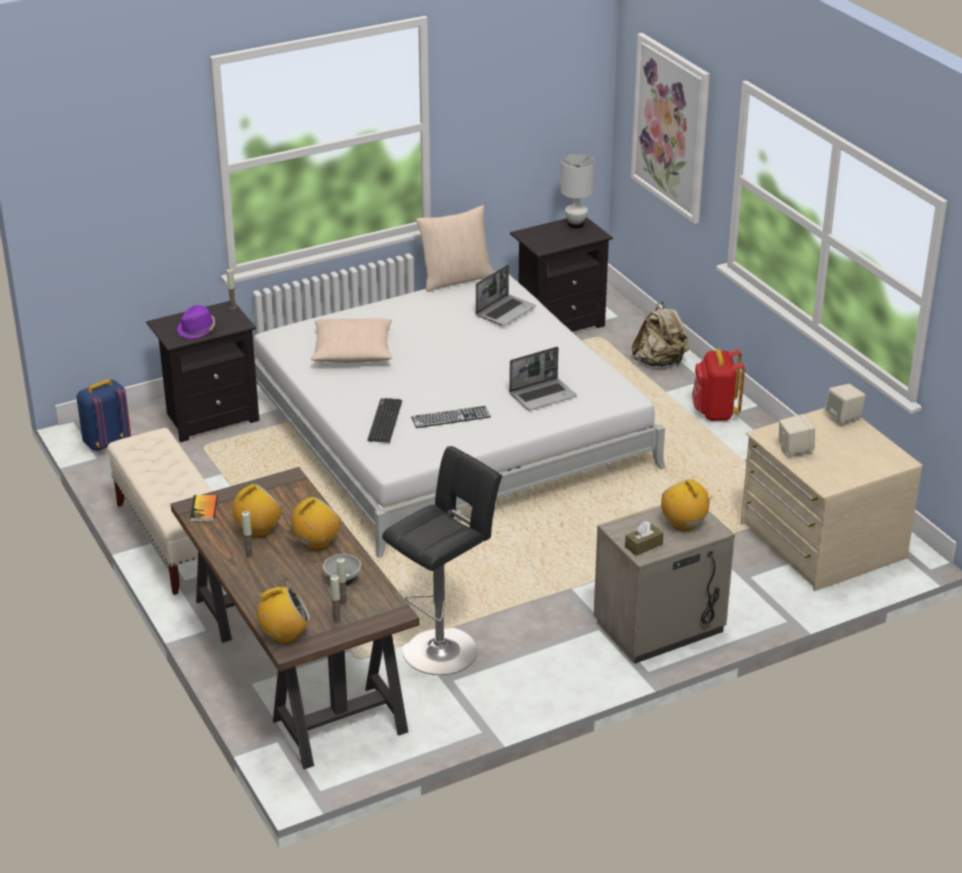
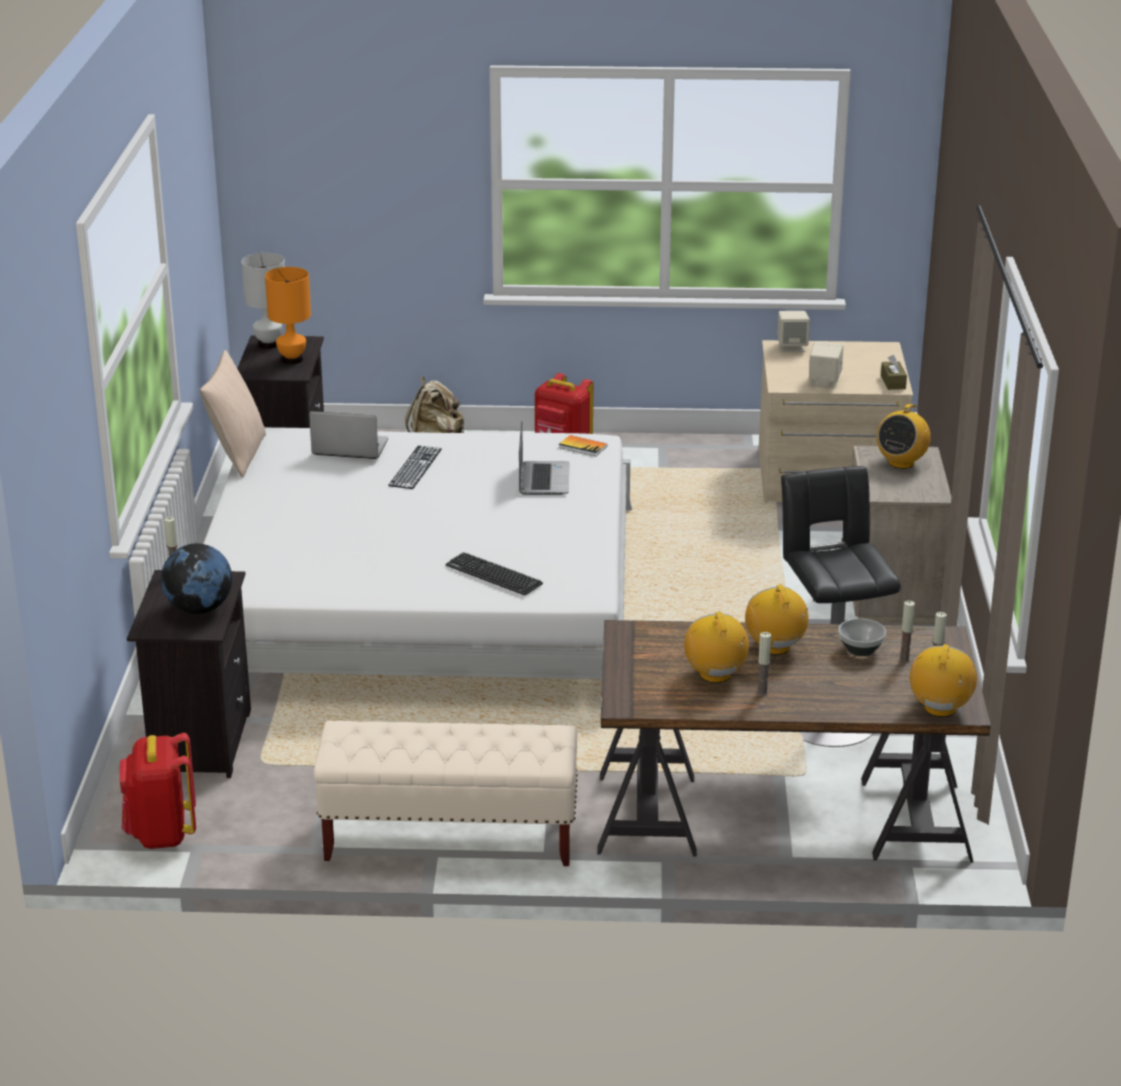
camera: 60 degrees left, 5 degrees down
(106, 442) = (161, 834): blue backpack -> red backpack
(197, 329) = (199, 609): purple hat -> globe
(204, 509) = (636, 698): book -> book (583, 447)
(353, 351) = (313, 555): beige pillow -> none
(451, 417) = (529, 537): keyboard -> keyboard (415, 467)
(505, 311) = (349, 448): laptop -> laptop turned 60 degrees counterclockwise
(562, 240) = (292, 359): none -> orange table lamp
(643, 546) = (920, 490): brown tissue box -> brown tissue box (893, 382)
(671, 127) = (351, 175): picture -> none
(684, 524) = (901, 463): radio -> radio turned 60 degrees counterclockwise

